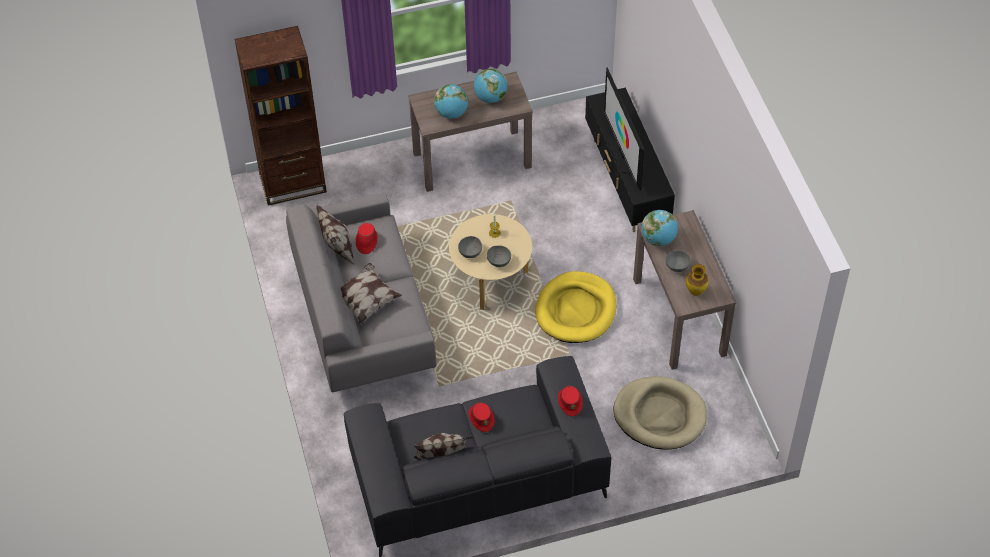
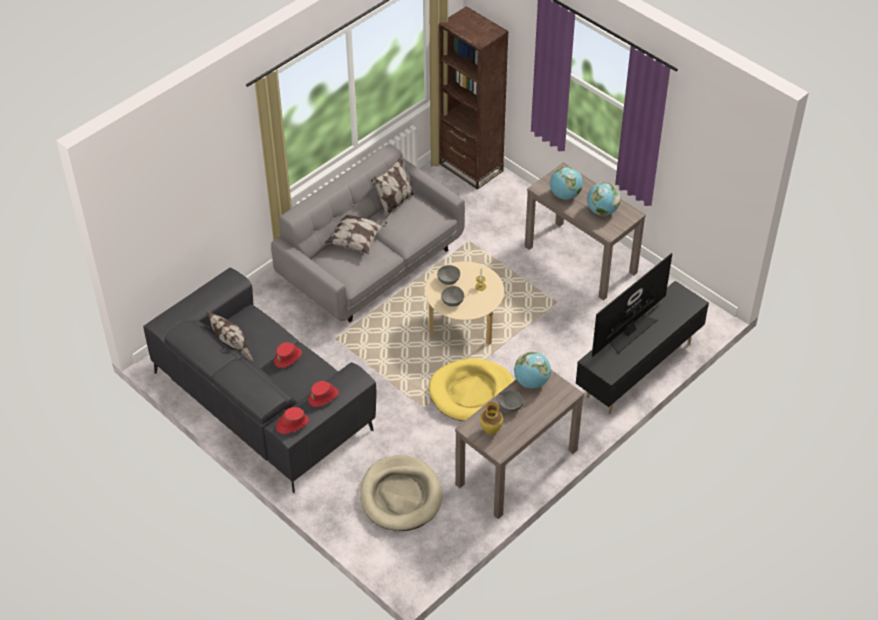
camera: 60 degrees right, 5 degrees down
(366, 241) = (413, 215): red hat -> red hat (292, 424)

